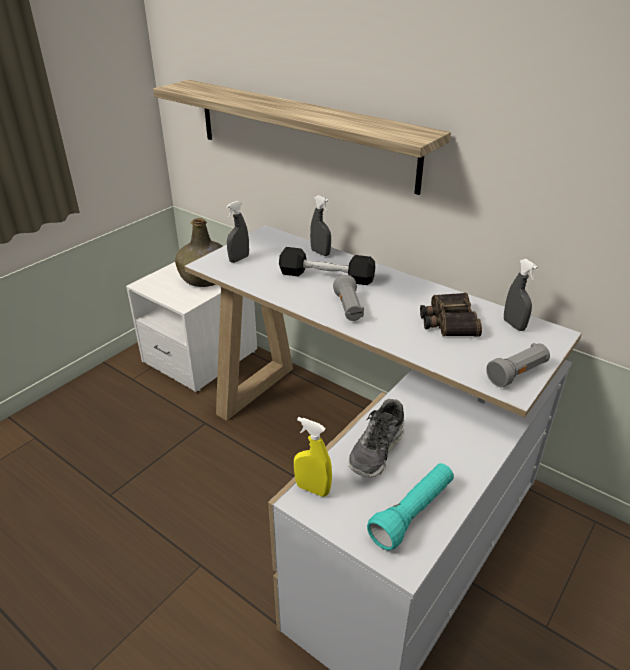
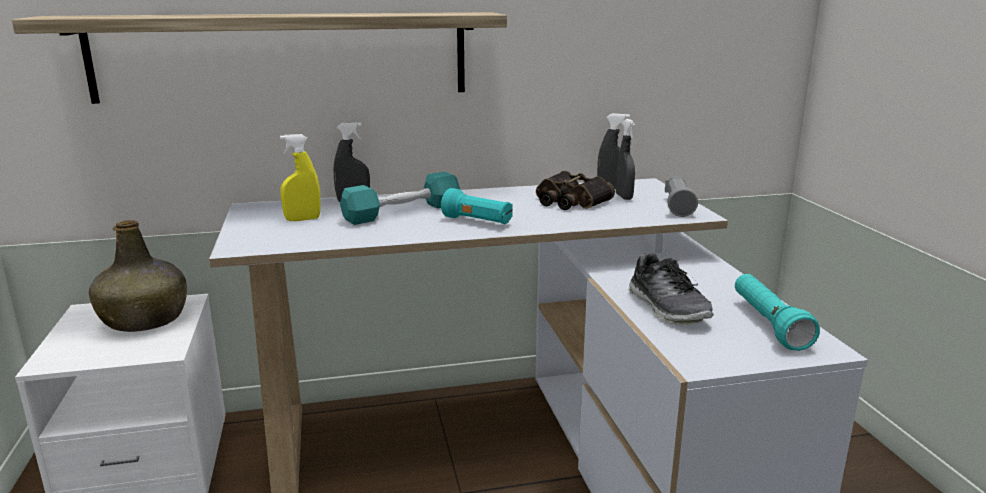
camera: 50 degrees left, 15 degrees down
(239, 259) = (271, 231): grey spray bottle -> grey spray bottle (624, 197)
(312, 489) = (688, 353): yellow spray bottle -> yellow spray bottle (302, 219)
(326, 276) = (402, 212): black dumbbell -> turquoise dumbbell
(348, 308) = (478, 222): grey flashlight -> turquoise flashlight

